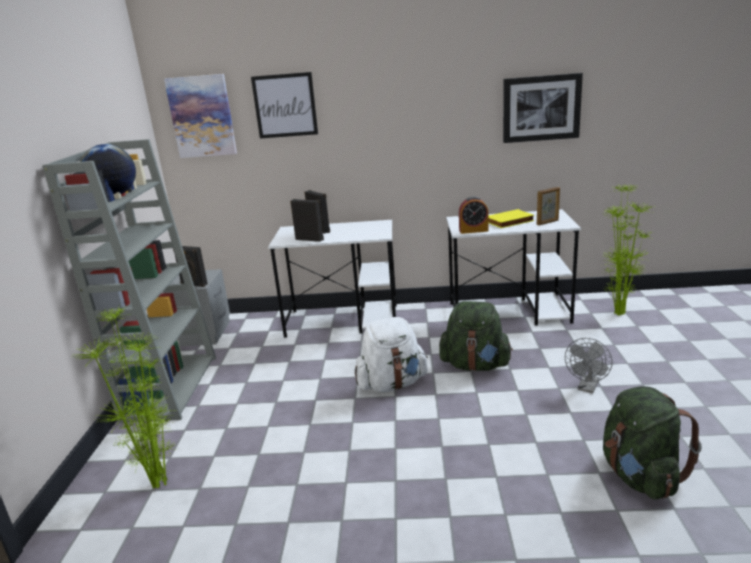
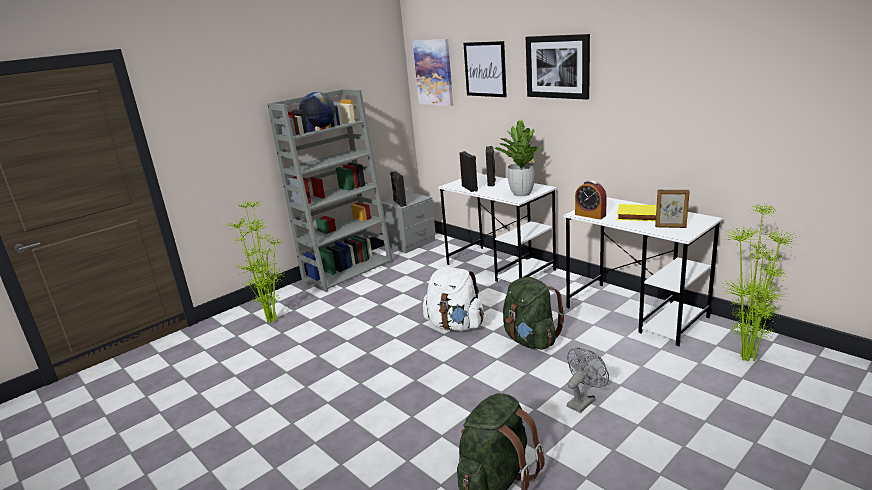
camera: 45 degrees right, 0 degrees up
(373, 231) = (521, 193): none -> potted plant
(541, 108) = (709, 97): picture -> picture (557, 66)
(587, 388) = (583, 401): grey fan -> grey fan turned 150 degrees clockwise

